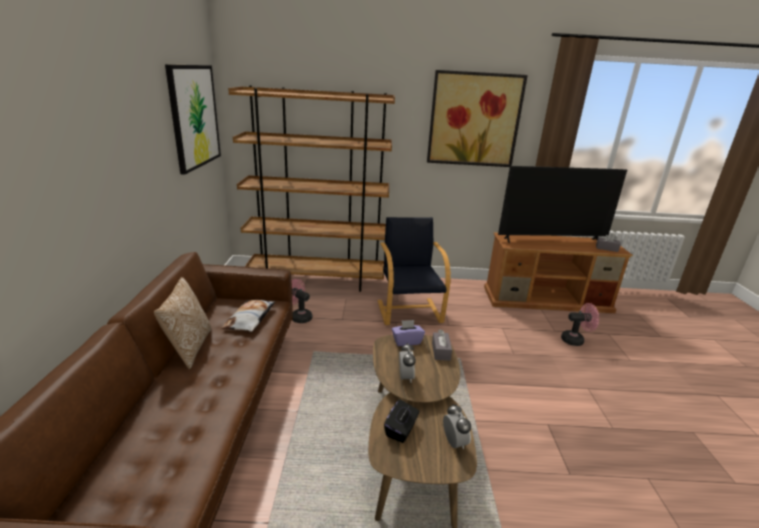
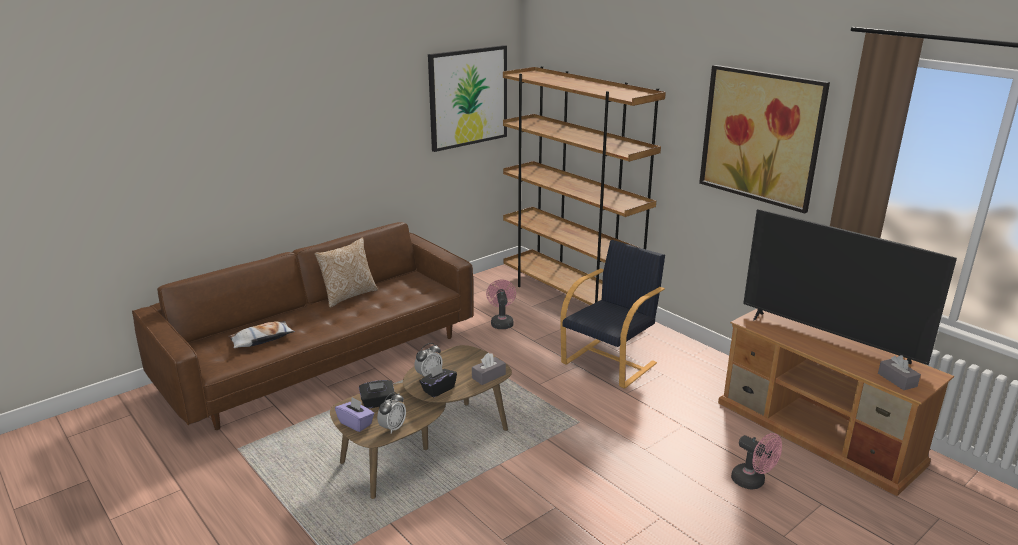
camera: 50 degrees right, 0 degrees up
(250, 319) = (410, 294): pillow -> pillow (261, 339)
(406, 341) = (478, 357): purple tissue box -> purple tissue box (356, 423)
(433, 383) = (438, 389): none -> black tissue box

